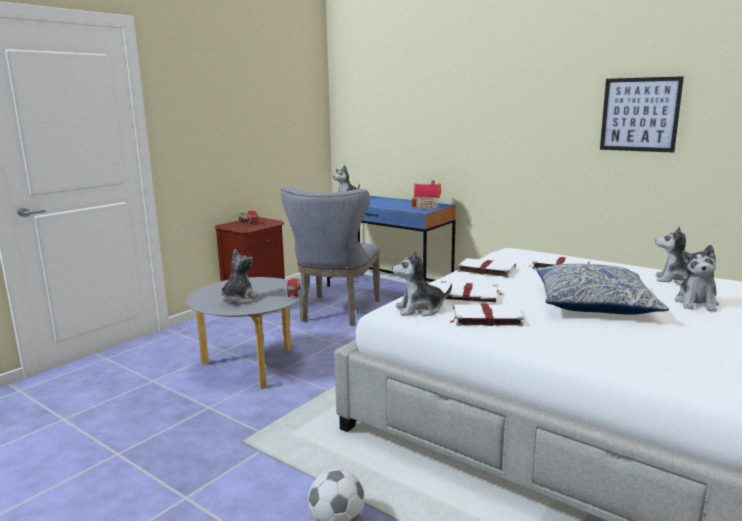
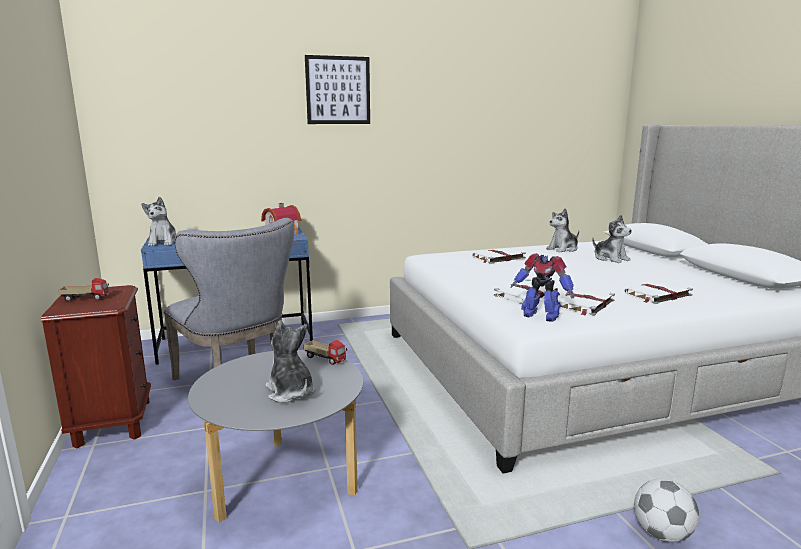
camera: 55 degrees left, 0 degrees up
(420, 309) = (540, 315): plush toy -> toy robot
(485, 269) = (467, 274): white book -> white book (657, 294)
(593, 303) = (586, 274): pillow -> none
(639, 114) = (465, 126): picture -> picture (338, 90)

